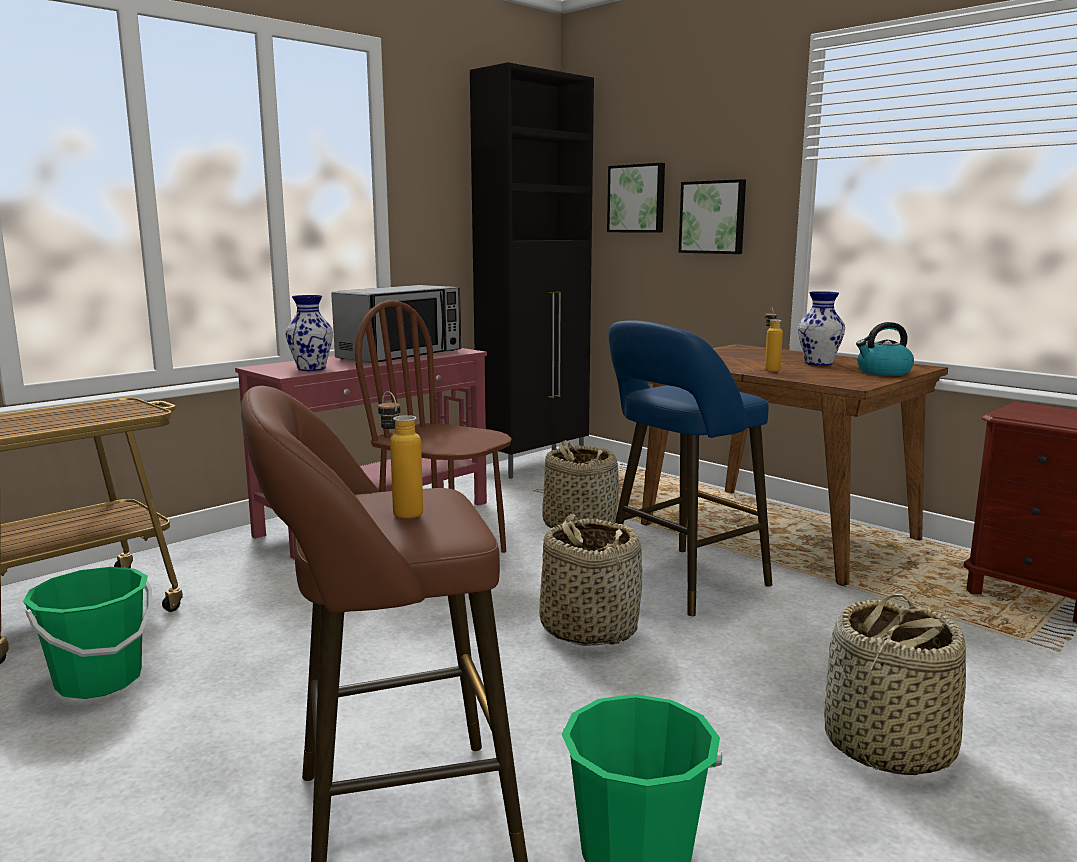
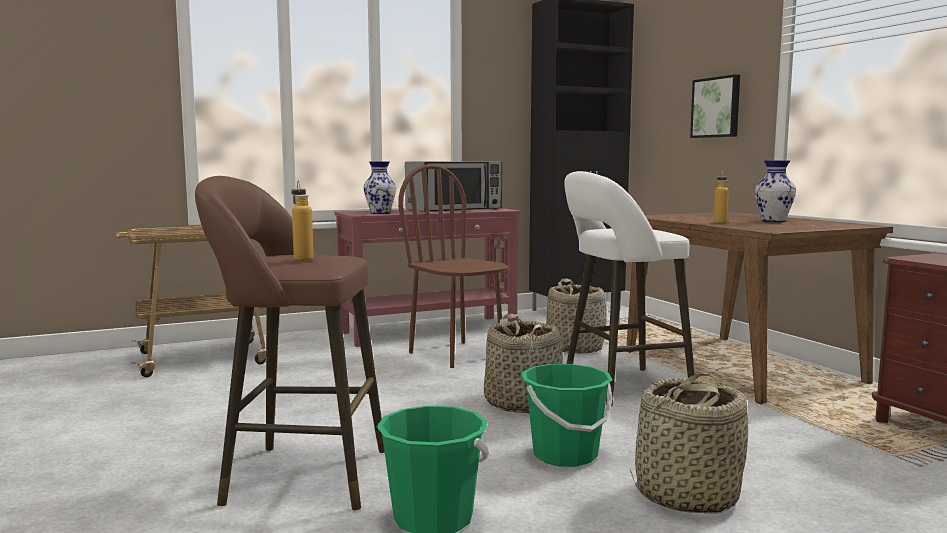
camera: 20 degrees right, 5 degrees down
(99, 680) = (193, 390): green bucket -> green bucket (565, 455)
(637, 198) = (664, 96): picture -> none
(679, 583) = (620, 387): blue stool -> white stool
(883, 372) = (819, 226): kettle -> none

